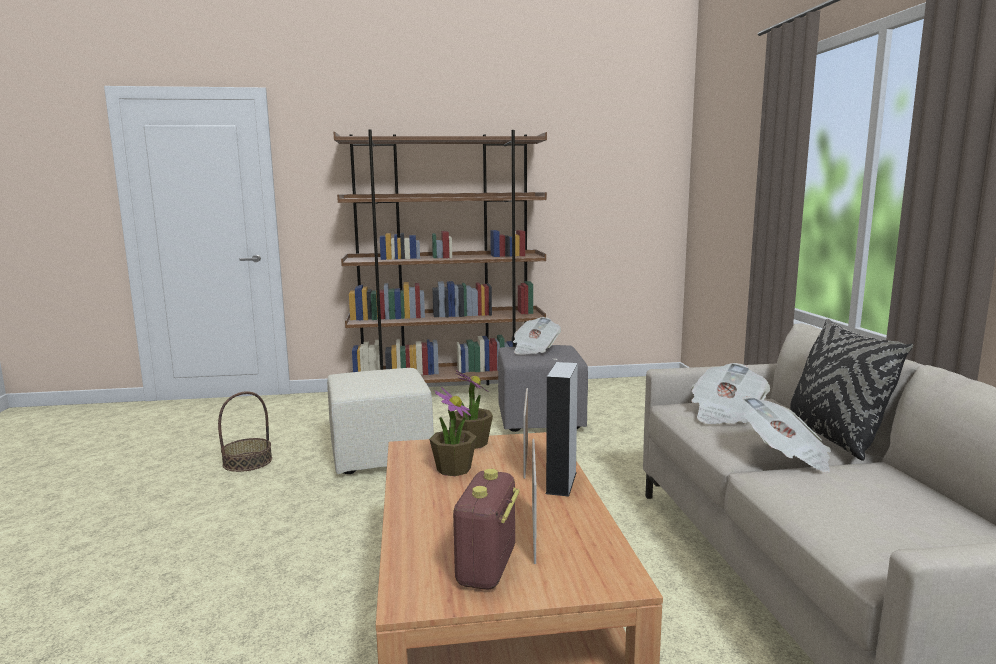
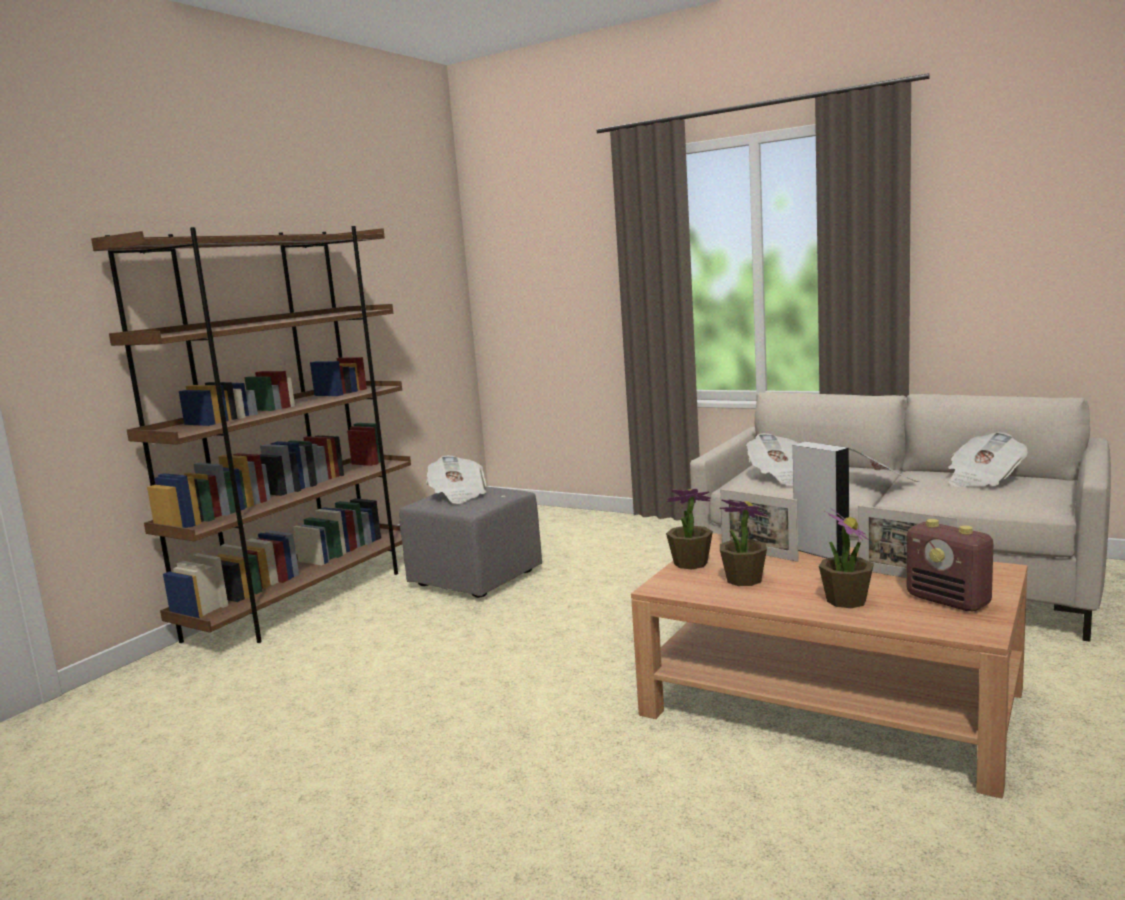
camera: 50 degrees left, 0 degrees up
(247, 462) = (263, 768): basket -> none
(382, 455) = (412, 675): beige ottoman -> none
(442, 519) = (846, 600): none -> potted plant
(833, 438) = (863, 468): black pillow -> none
(909, 504) = (982, 480): none -> newspaper

